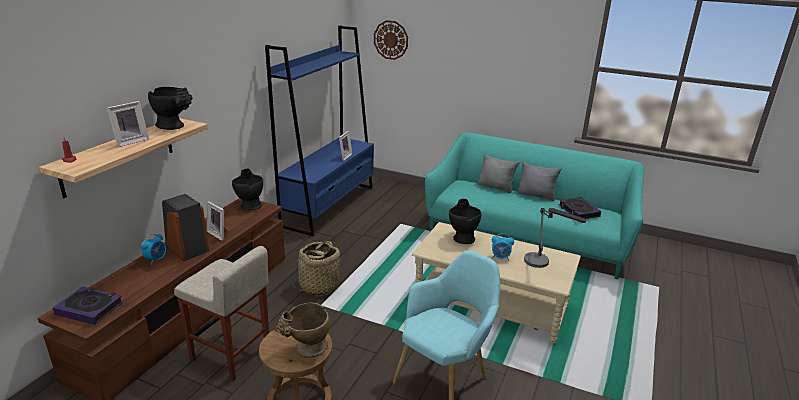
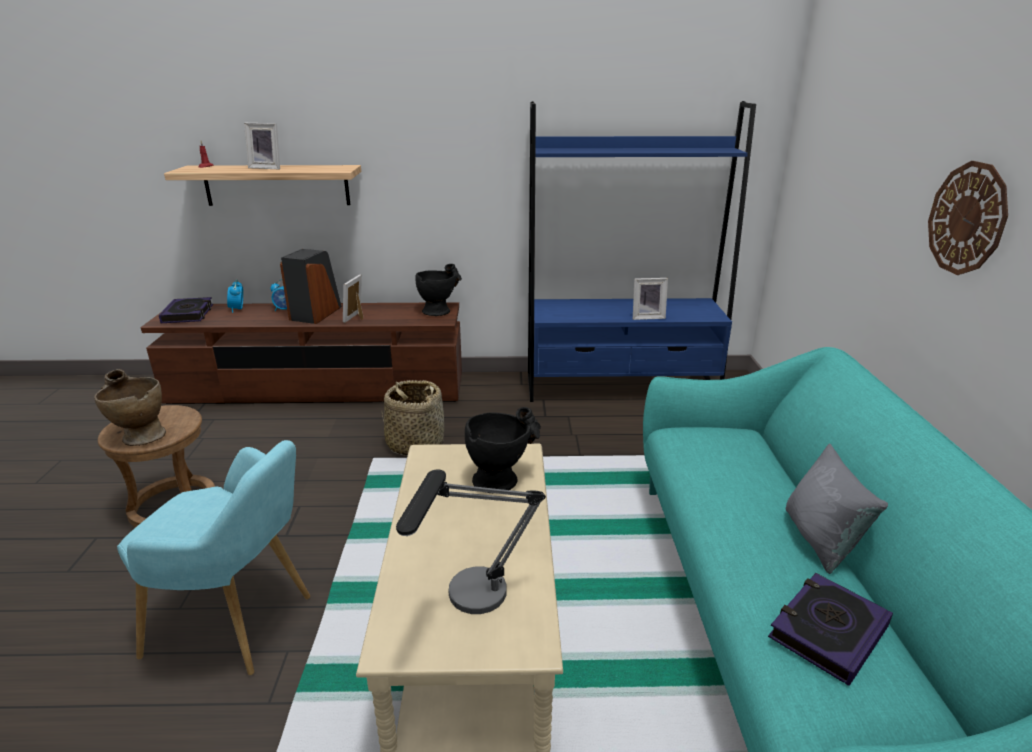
camera: 65 degrees right, 0 degrees up
(175, 126) = (327, 168): black vase -> none
(231, 354) = (253, 435): beige stool -> none
(391, 40) = (826, 137): wall clock -> wall clock (967, 218)
(496, 187) = (777, 476): grey pillow -> none
(500, 257) = (457, 539): alarm clock -> alarm clock (237, 309)

